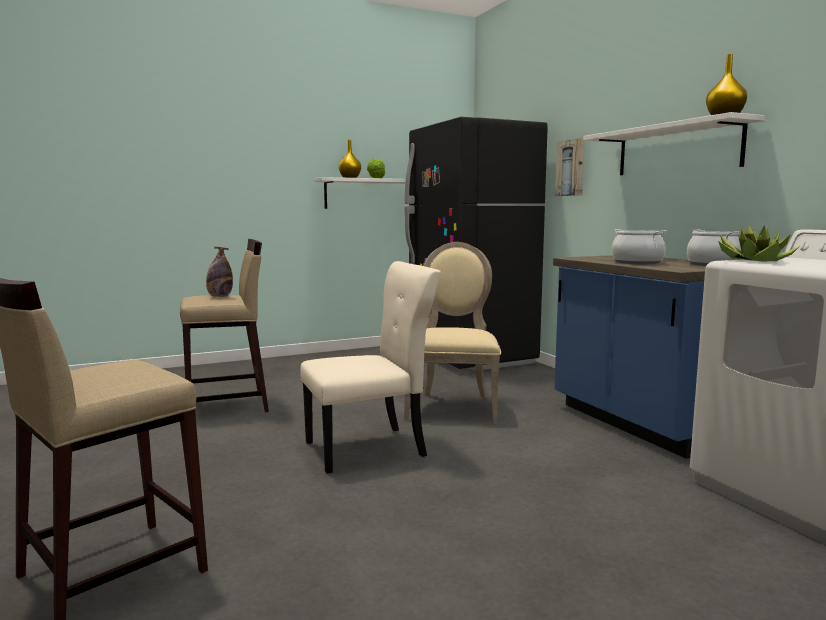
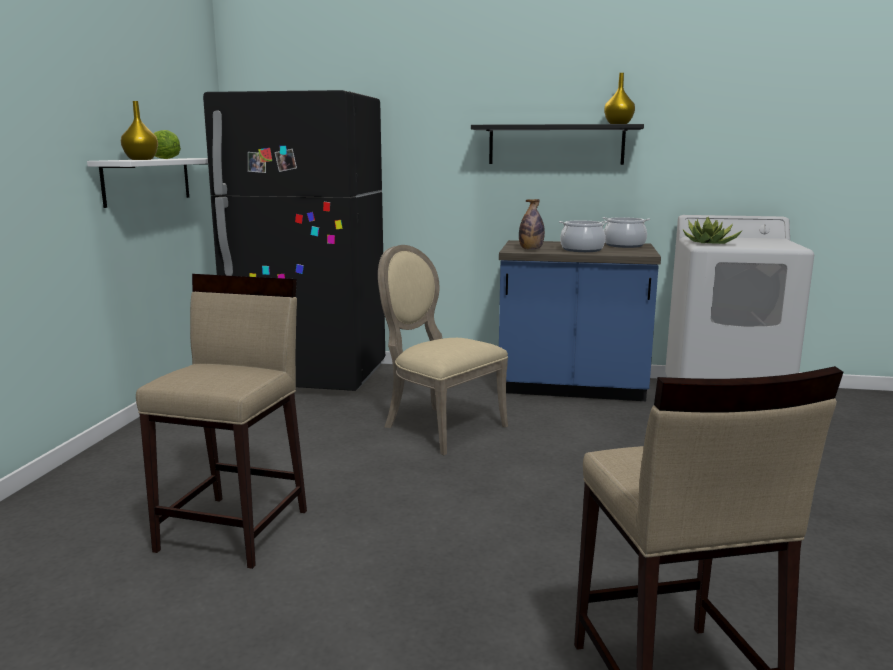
camera: 55 degrees left, 5 degrees up
(220, 296) = (223, 371): bottle -> bottle (531, 249)
(370, 448) = (499, 489): beige chair -> none
(571, 168) = (417, 152): picture -> none
(677, 149) = (556, 145): white shelf -> black shelf

